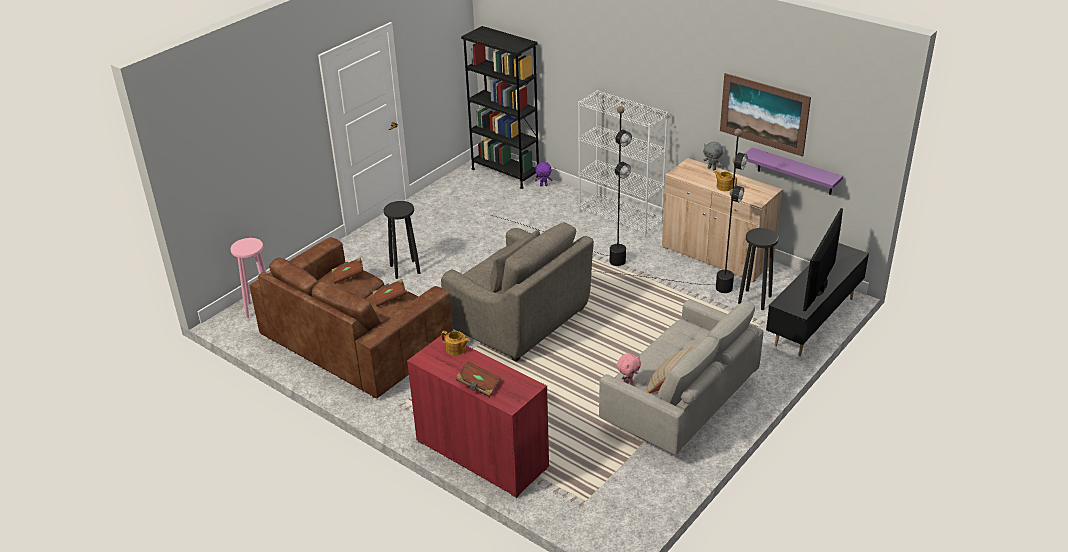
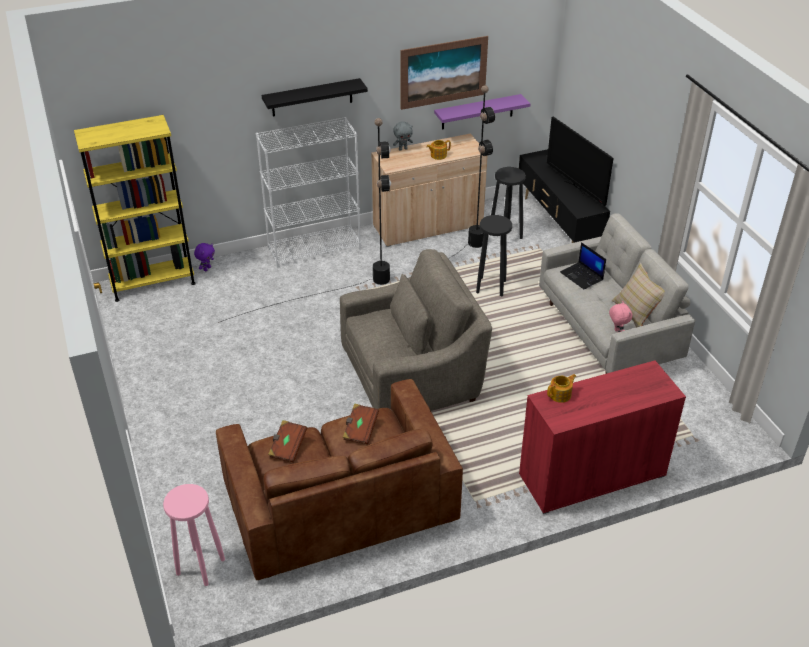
camera: 60 degrees left, 5 degrees up
(405, 269) = (249, 418): black stool -> black stool (491, 286)
(478, 386) = (628, 401): brown book -> none
(505, 173) = (153, 282): black bookcase -> yellow bookcase
(646, 81) = (312, 97): none -> black shelf
(689, 339) = (582, 276): none -> laptop

